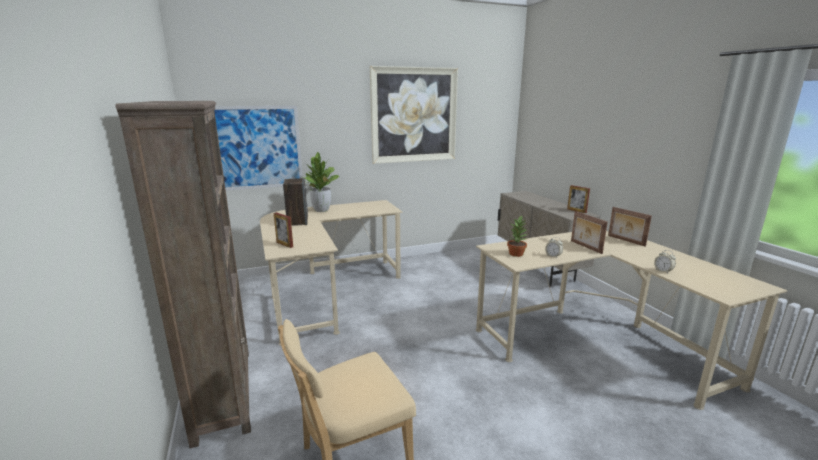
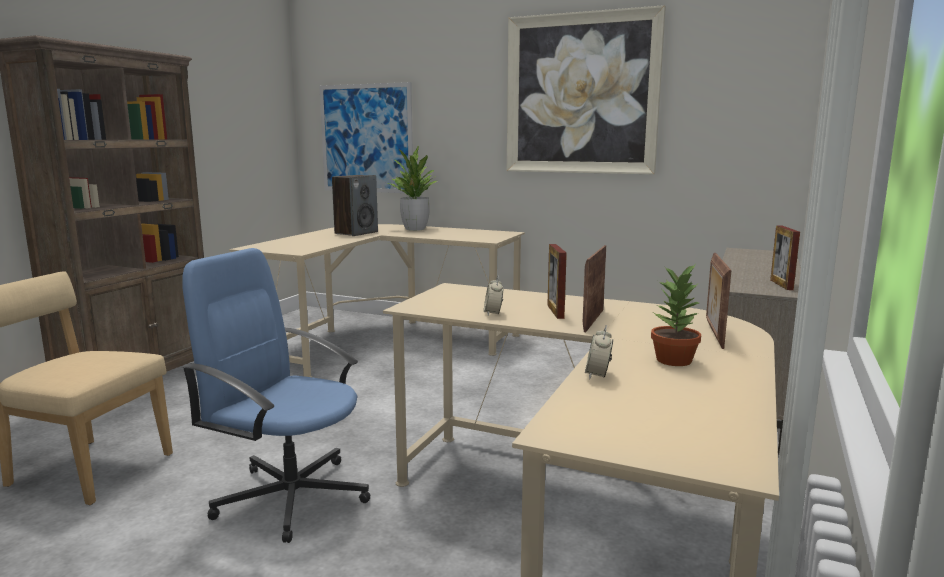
camera: 45 degrees right, 5 degrees down
(284, 244) = (279, 244): picture frame -> picture frame (555, 311)
(486, 395) = (290, 496): none -> blue office chair
(516, 254) = (454, 300): potted plant -> potted plant (674, 360)

